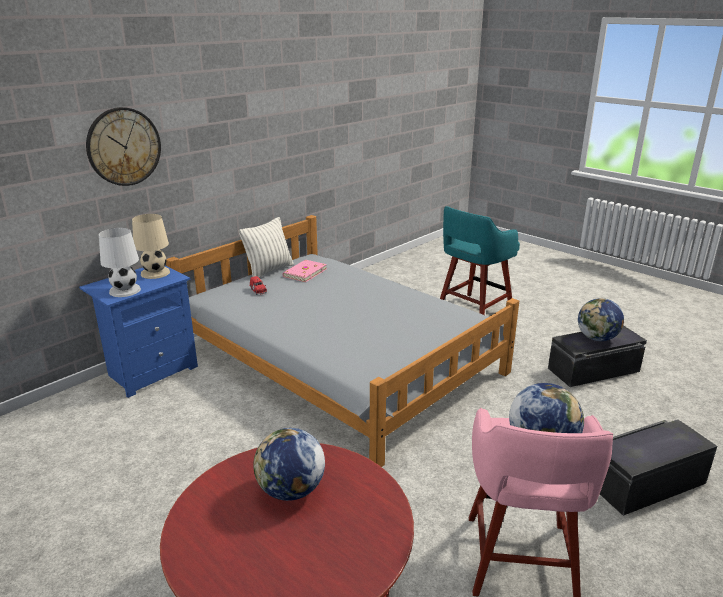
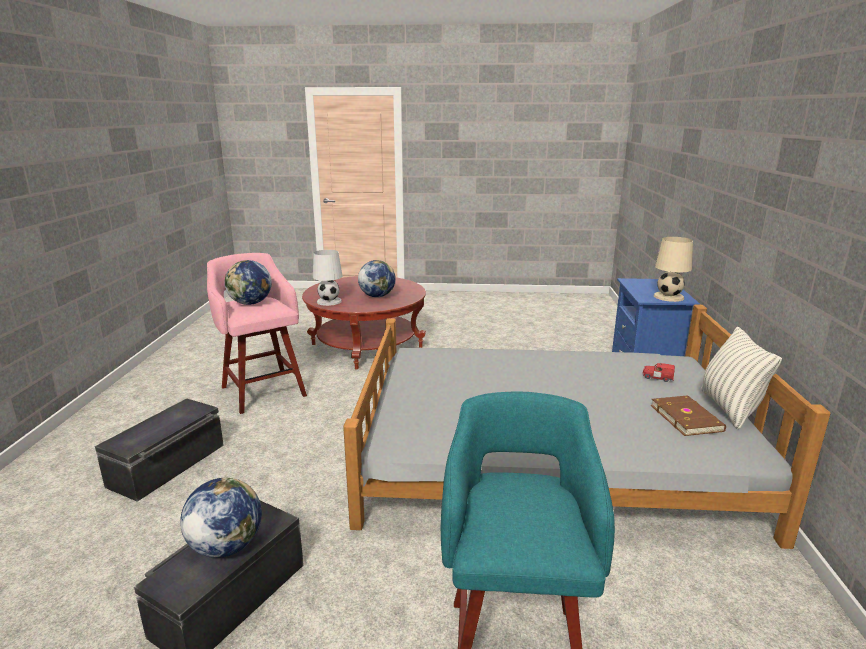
camera: 140 degrees right, 5 degrees down
(124, 146) = (718, 171): wall clock -> none
(125, 290) = (639, 285): white table lamp -> white table lamp (329, 301)
(304, 272) = (687, 418): pink book -> brown book

